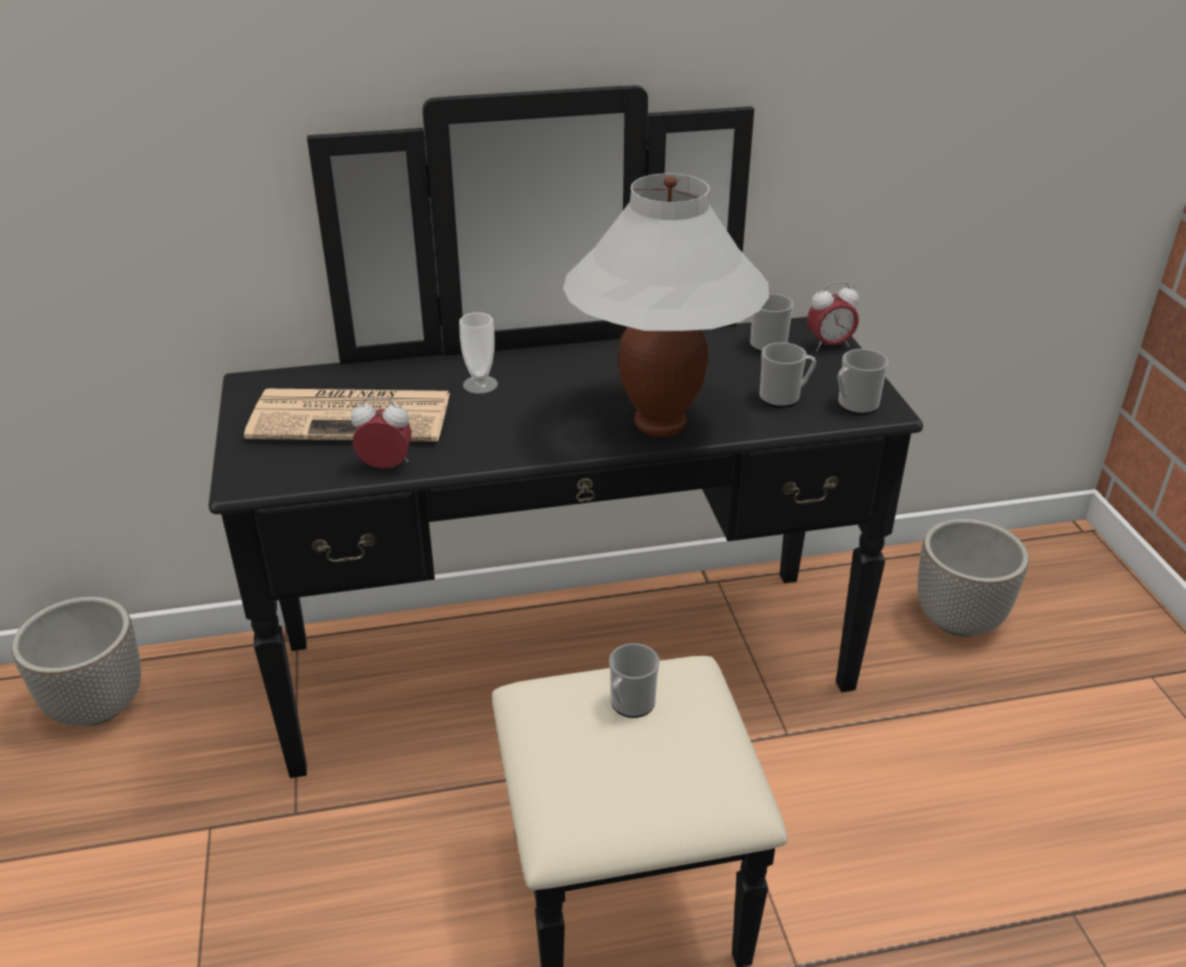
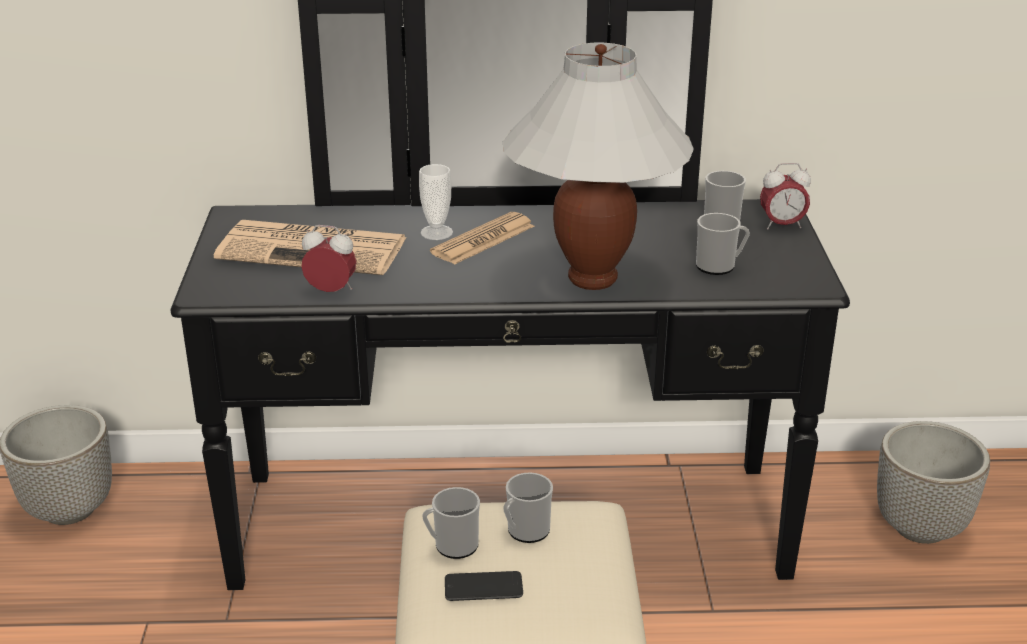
camera: 10 degrees right, 5 degrees down
(532, 389) = (483, 240): none -> newspaper
(604, 778) = (483, 587): none -> phone
(854, 405) = (786, 279): mug -> mug (452, 546)

